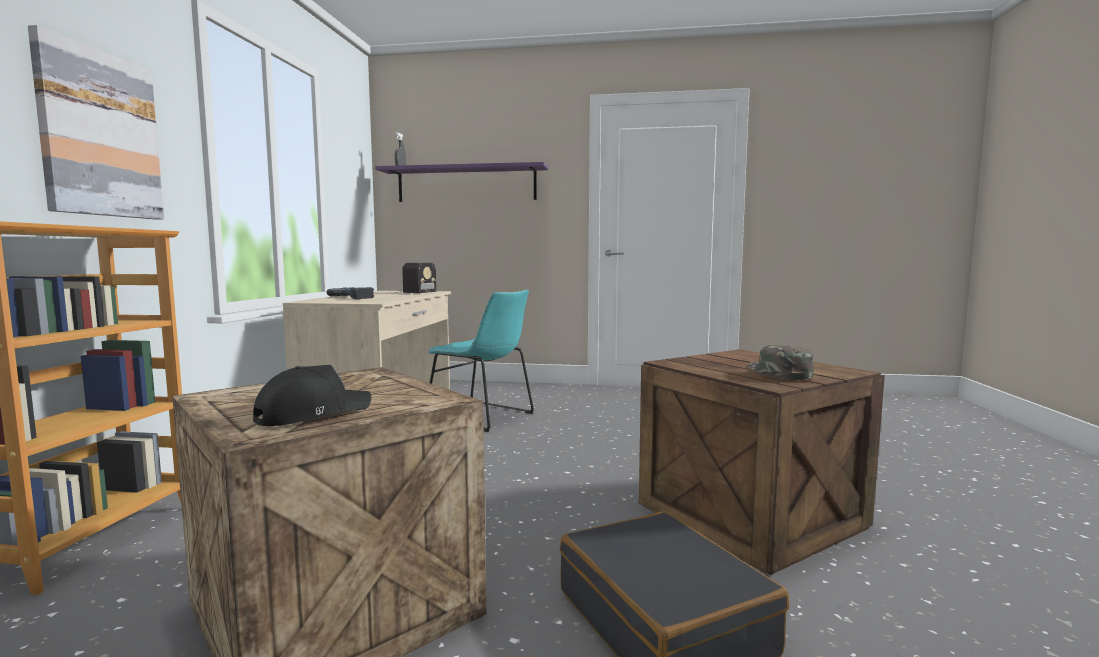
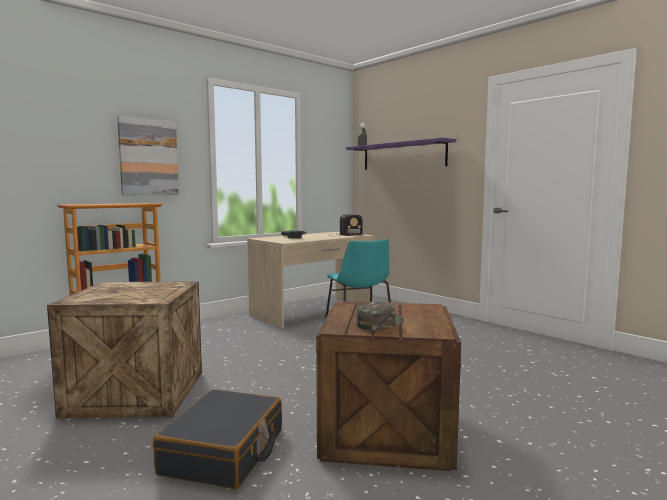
camera: 40 degrees right, 0 degrees up
(312, 414) = (105, 297): black cap -> none

